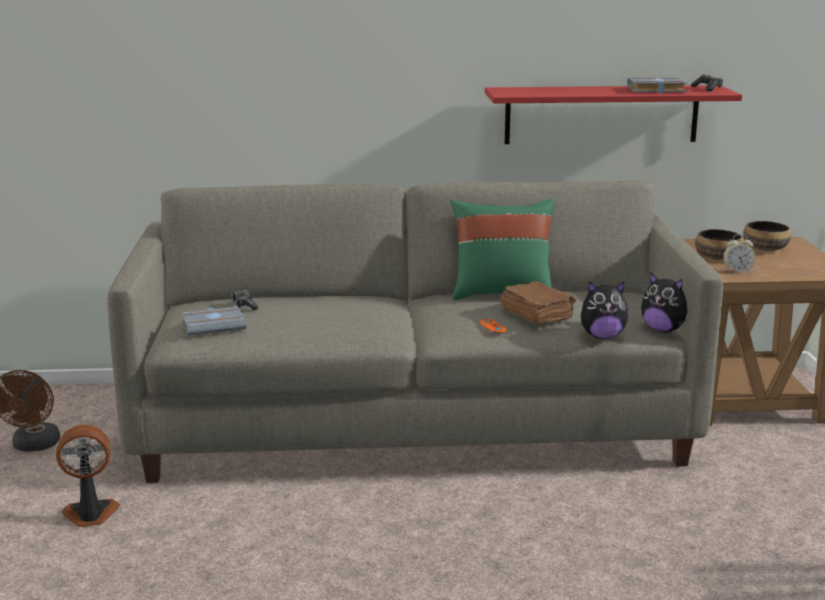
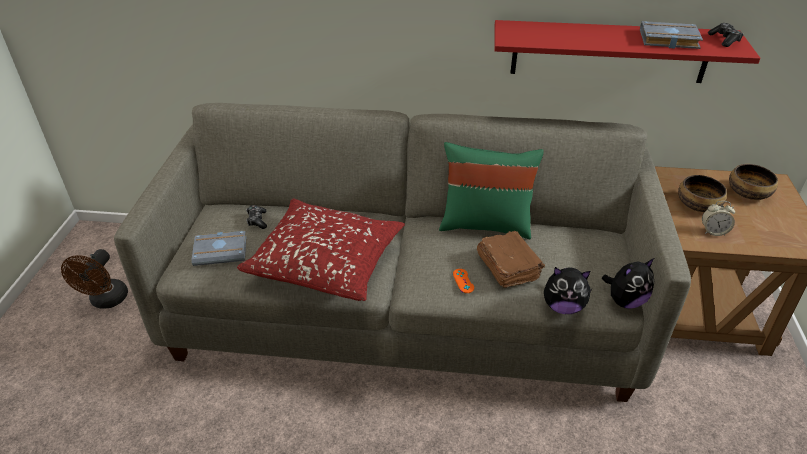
camera: 10 degrees right, 20 degrees up
(90, 515) = (121, 397): fan -> none
(338, 325) = (326, 262): none -> red pillow
(663, 330) = (625, 301): plush toy -> plush toy turned 75 degrees counterclockwise

